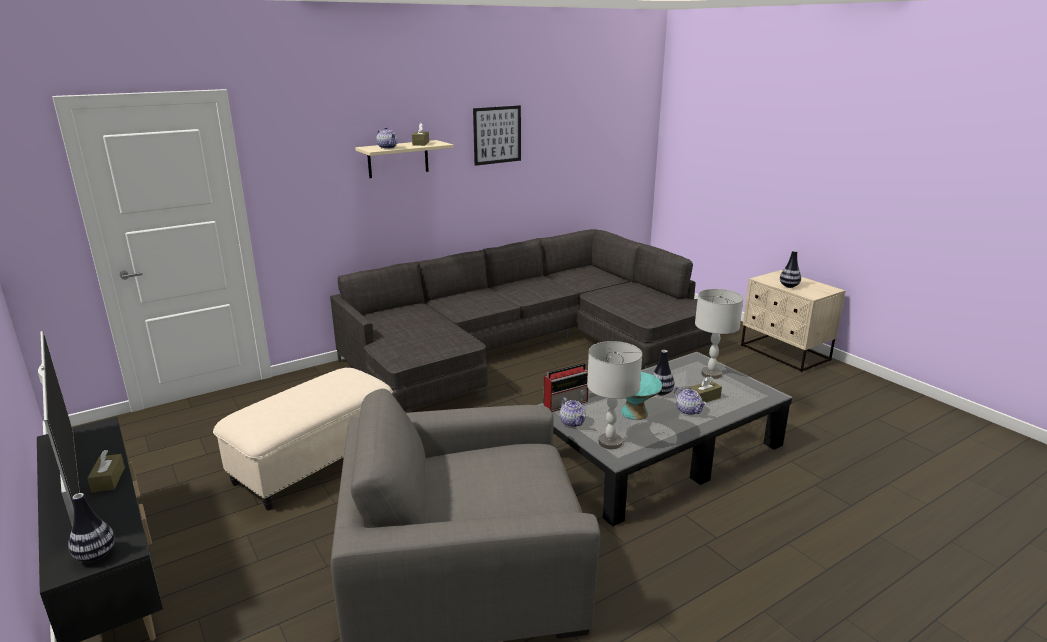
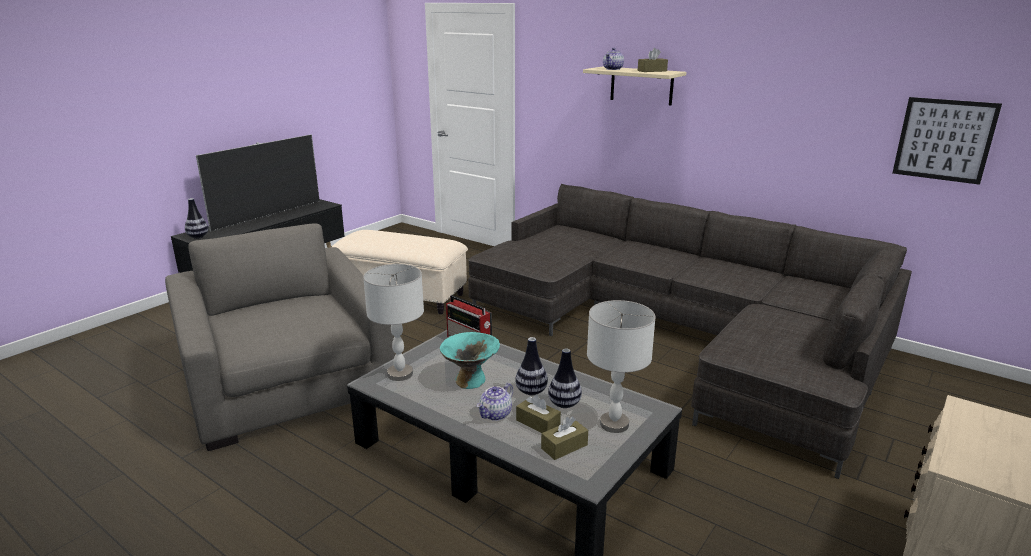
camera: 70 degrees right, 0 degrees up
(108, 479) = (270, 220): brown tissue box -> brown tissue box (564, 446)
(497, 135) = (767, 77): picture -> picture (944, 140)
(573, 422) = (432, 350): teapot -> none
(789, 286) = (970, 439): vase -> vase (564, 404)

